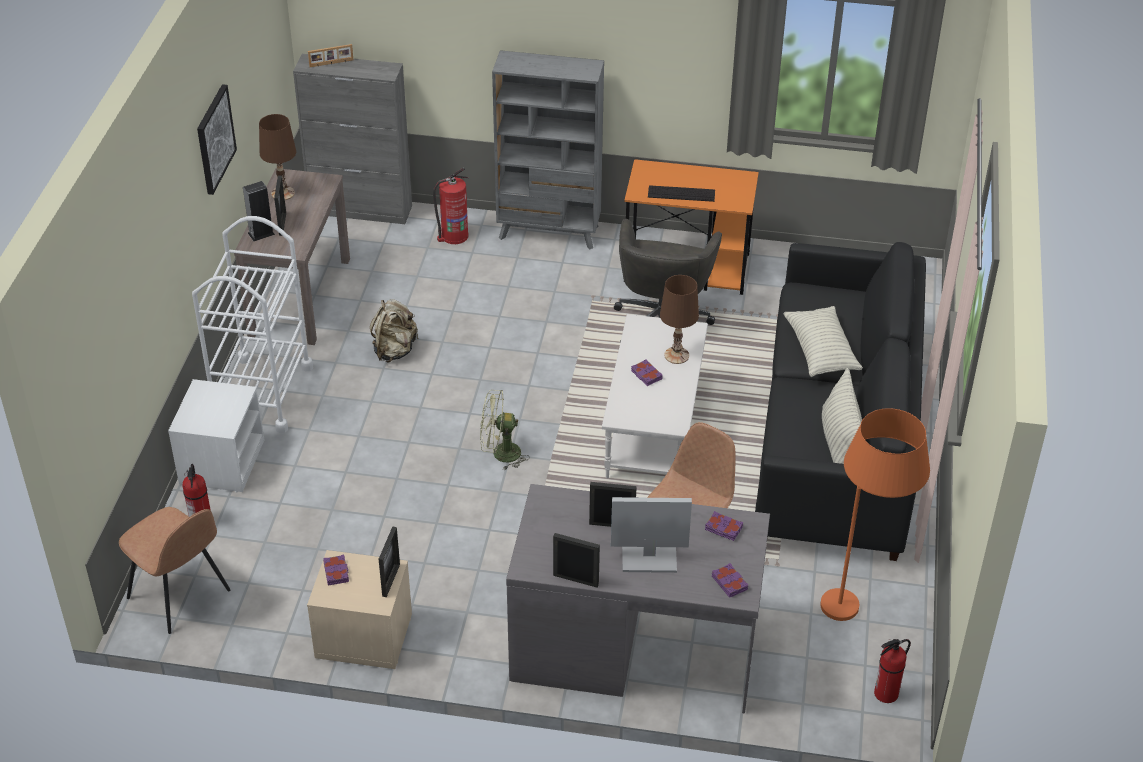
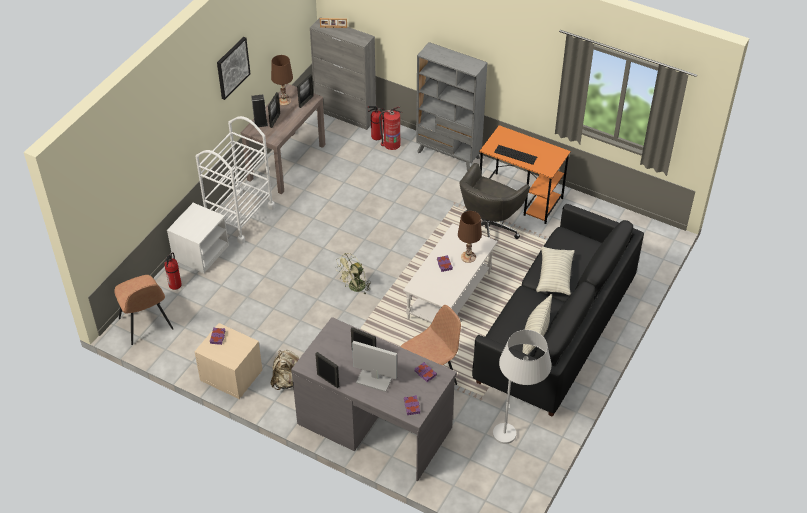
camera: 20 degrees right, 5 degrees up
(391, 580) = (244, 350): picture frame -> picture frame (306, 101)
(394, 350) = (324, 209): beige backpack -> beige backpack (287, 380)
(500, 454) = (354, 288): green fan -> green fan turned 60 degrees counterclockwise
(861, 608) = (516, 439): orange floor lamp -> white floor lamp
(885, 694) = (504, 494): fire extinguisher -> fire extinguisher (376, 136)

